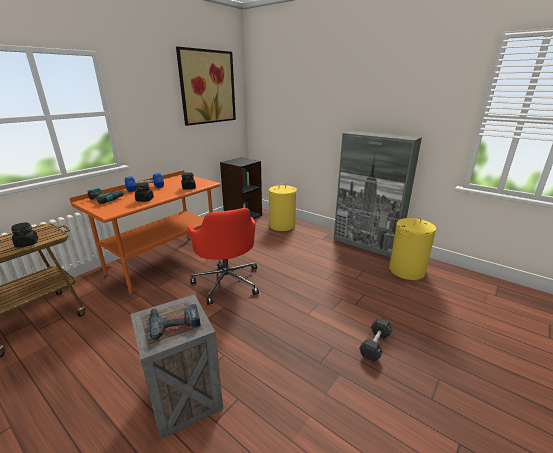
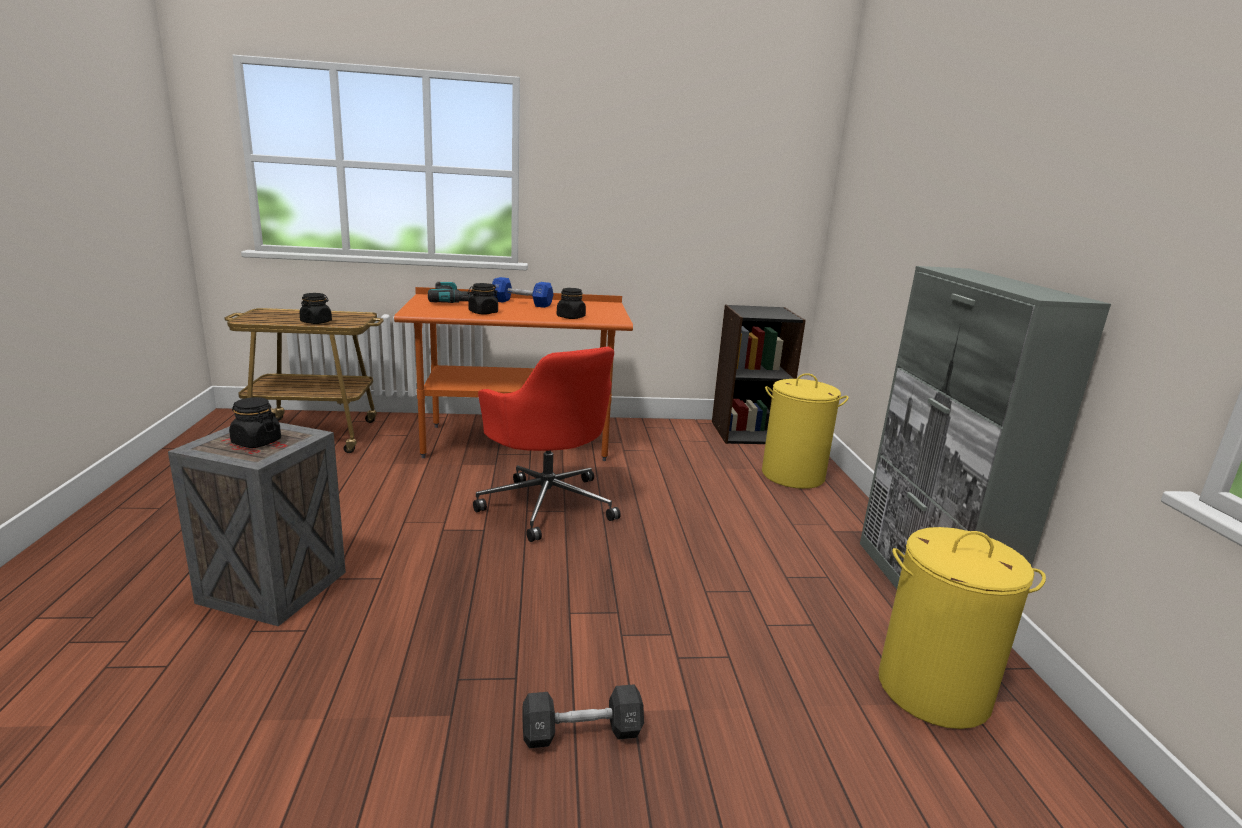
camera: 45 degrees right, 5 degrees down
(174, 322) = (256, 442): power drill -> black jar
(207, 87) = (729, 150): picture -> none
(227, 281) = (547, 504): red office chair -> red office chair turned 60 degrees counterclockwise

